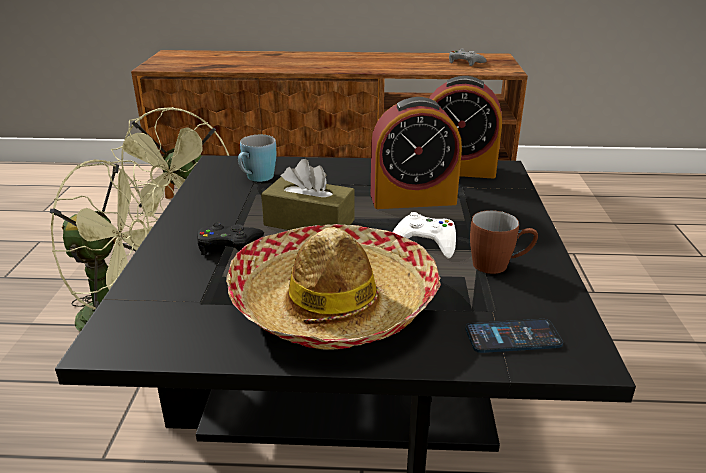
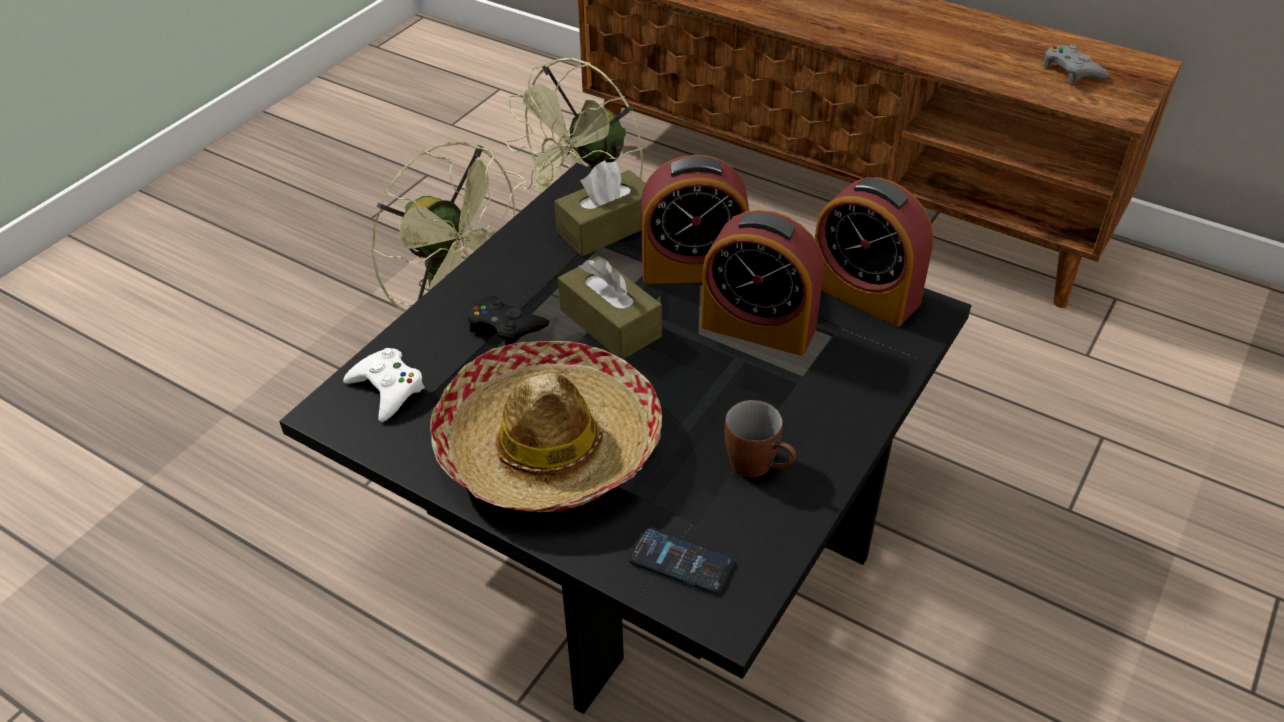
camera: 30 degrees right, 15 degrees up
(256, 179) = (606, 228): blue mug -> brown tissue box
(338, 183) = (693, 268): none -> alarm clock
(425, 242) = (710, 401): white game controller -> white game controller (387, 389)

